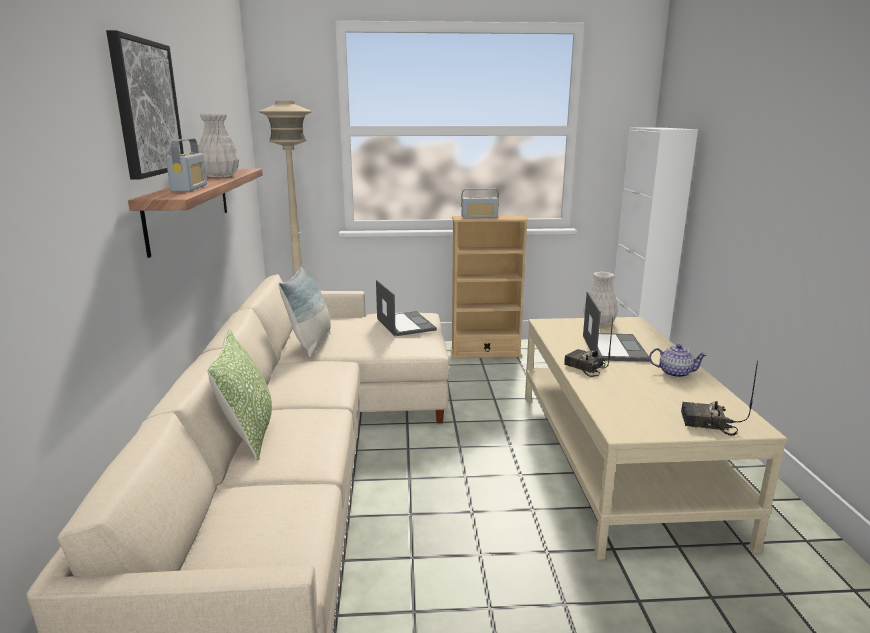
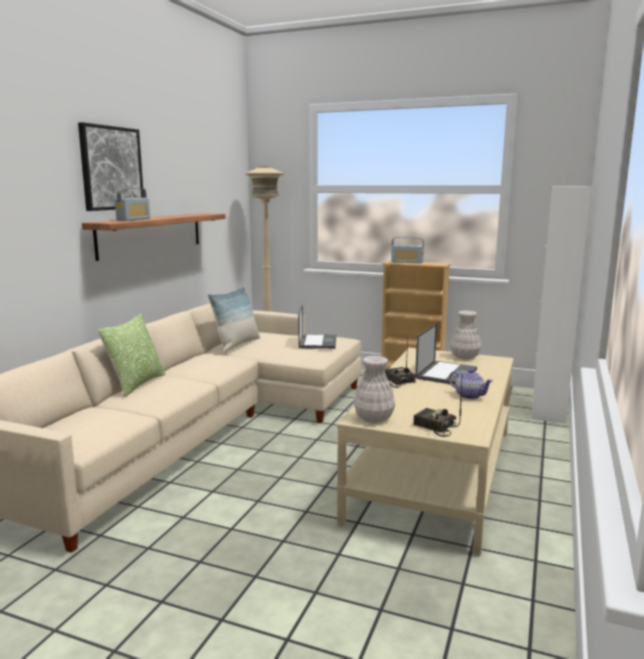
camera: 25 degrees right, 5 degrees down
(220, 176) = (178, 216): white vase -> white vase (374, 419)

